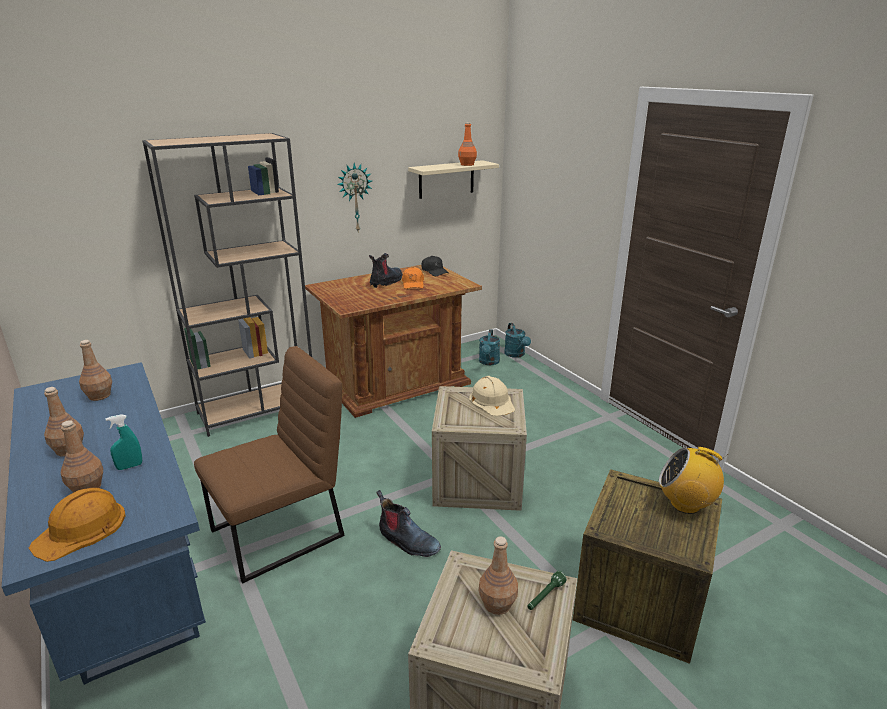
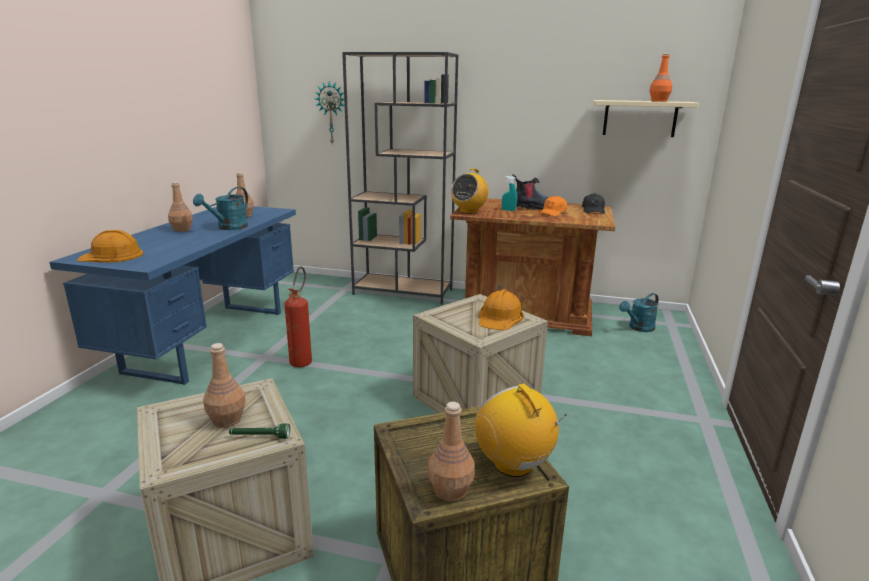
camera: 45 degrees right, 5 degrees down
(86, 488) = (150, 244): brown bottle -> brown bottle (450, 490)
(130, 466) = (183, 243): turquoise spray bottle -> turquoise spray bottle (508, 210)
(281, 532) = (303, 360): brown chair -> fire extinguisher
(347, 304) = (469, 211): none -> radio
(354, 197) = (530, 124): wall clock -> wall clock (331, 113)
(407, 541) = (359, 406): boot -> none
(492, 401) = (500, 317): beige hard hat -> orange hard hat
(516, 354) = (680, 332): turquoise watering can -> turquoise watering can (228, 228)

